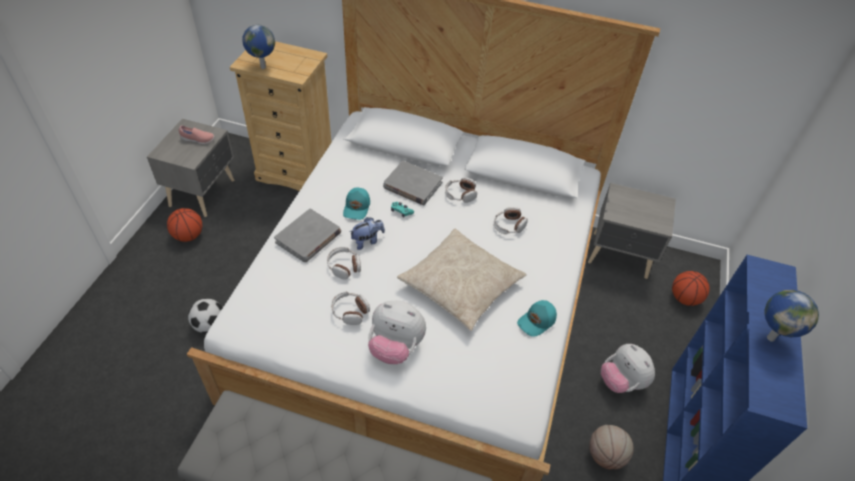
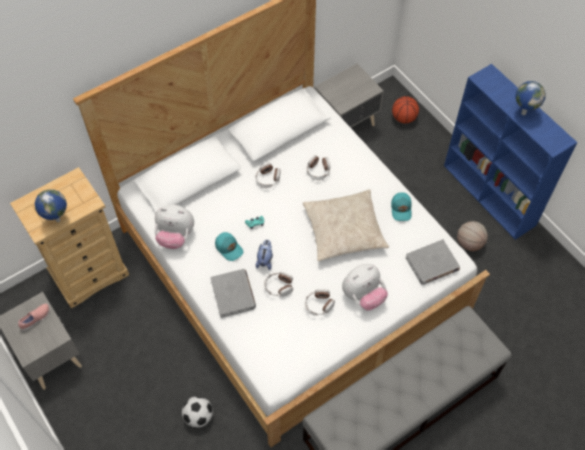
camera: 50 degrees left, 10 degrees up
(188, 236) = (92, 390): basketball -> none
(412, 185) = (235, 201): grey book -> grey book (432, 264)
(621, 381) = (432, 198): plush toy -> plush toy (175, 236)

